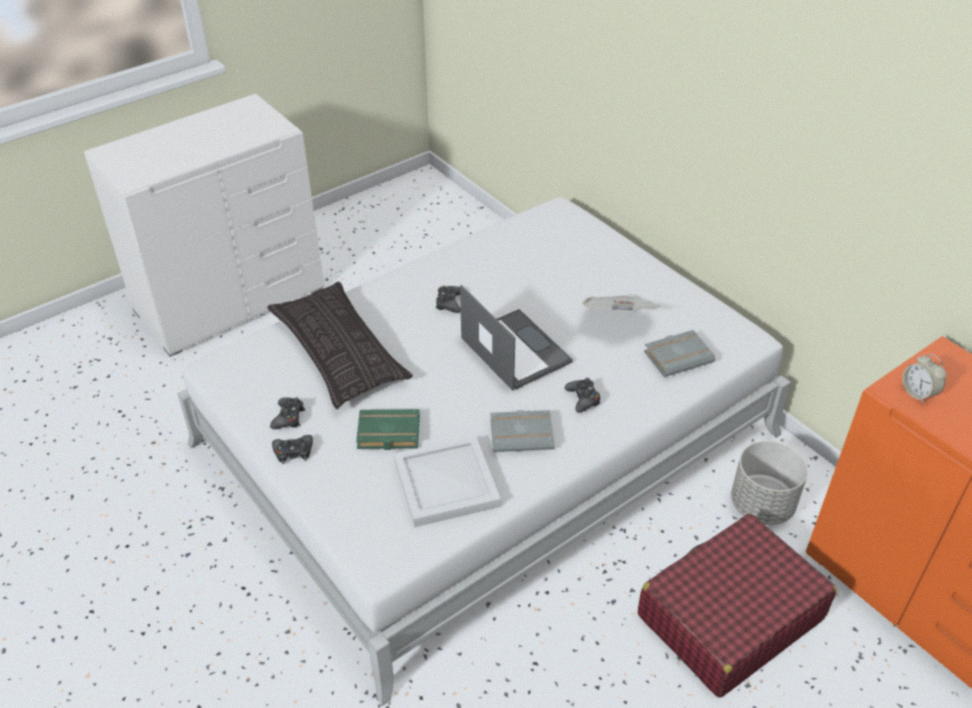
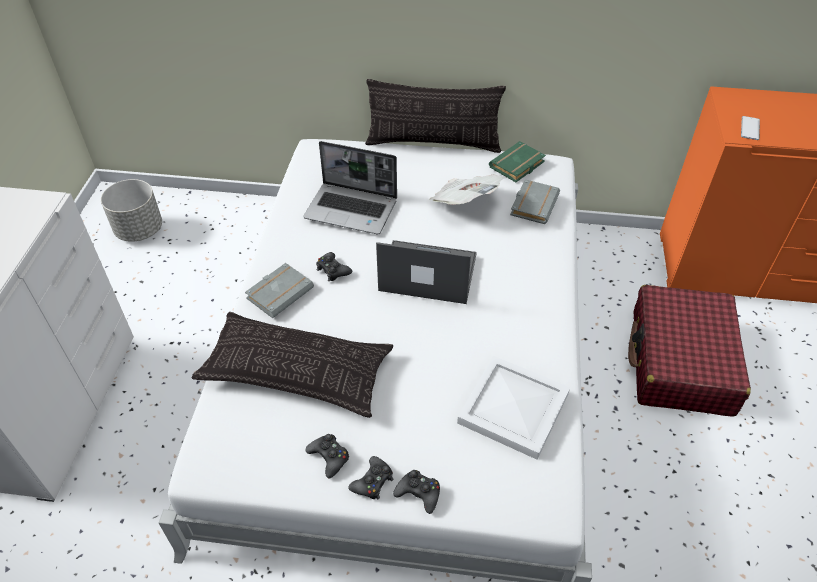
camera: 45 degrees left, 5 degrees up
(387, 434) = (424, 406): green book -> green book (517, 166)
(523, 270) = (352, 209): none -> laptop
(523, 434) = (511, 330): grey book -> grey book (280, 292)
(583, 399) = (515, 276): black game controller -> black game controller (419, 493)
(665, 259) = (433, 143): none -> pillow
(761, 505) = (613, 279): grey planter -> grey planter (139, 230)
(918, 393) = (750, 128): alarm clock -> phone

